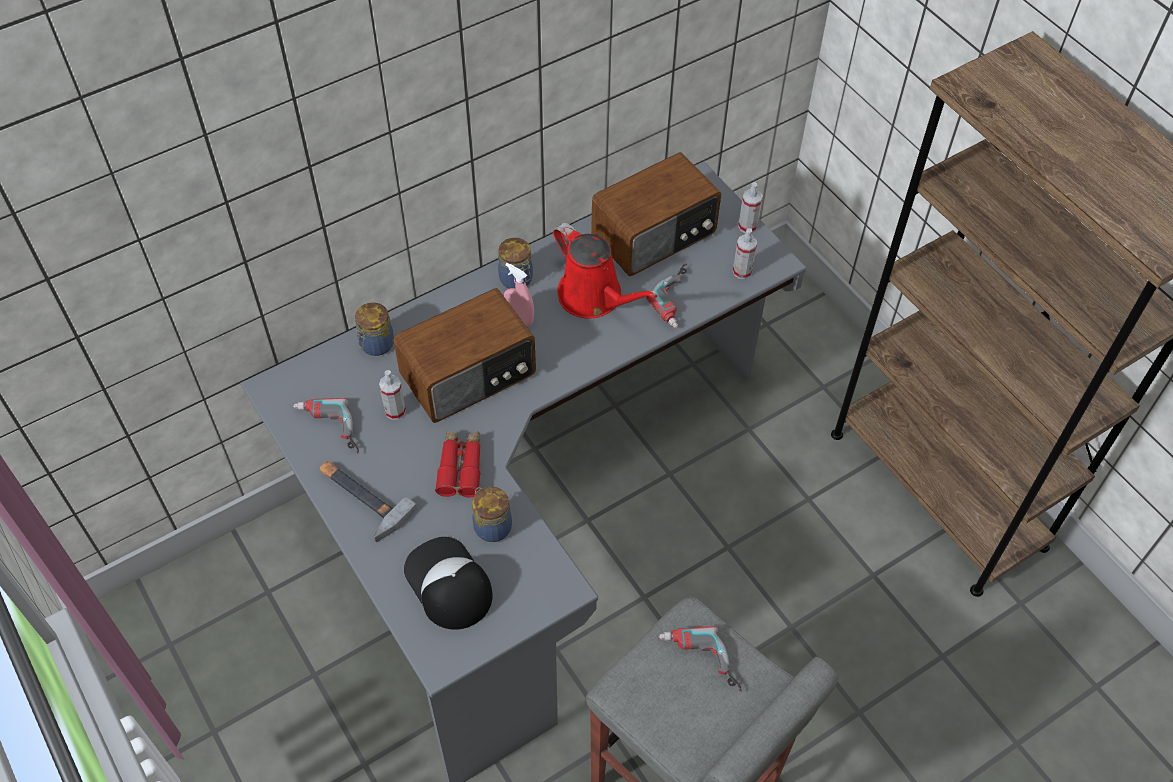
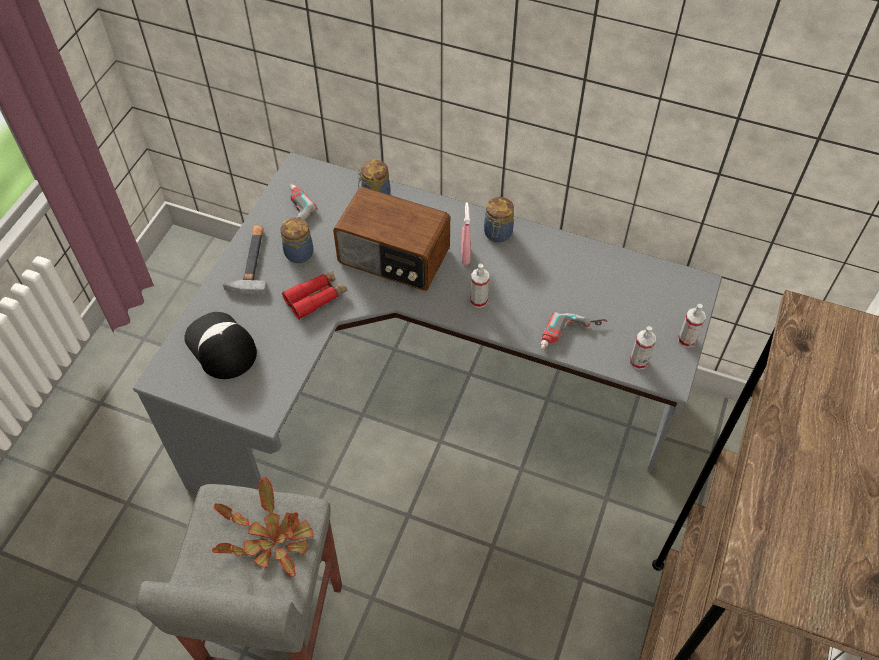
camera: 55 degrees right, 0 degrees up
(395, 411) = (332, 237): spray bottle -> spray bottle (478, 300)
(448, 584) = (220, 346): cap -> cap turned 60 degrees counterclockwise
(491, 526) = (283, 343): jar -> jar (299, 252)
(594, 297) = (524, 286): red watering can -> none
(655, 235) = (617, 288): radio -> none
(698, 663) = (272, 539): power drill -> potted plant

